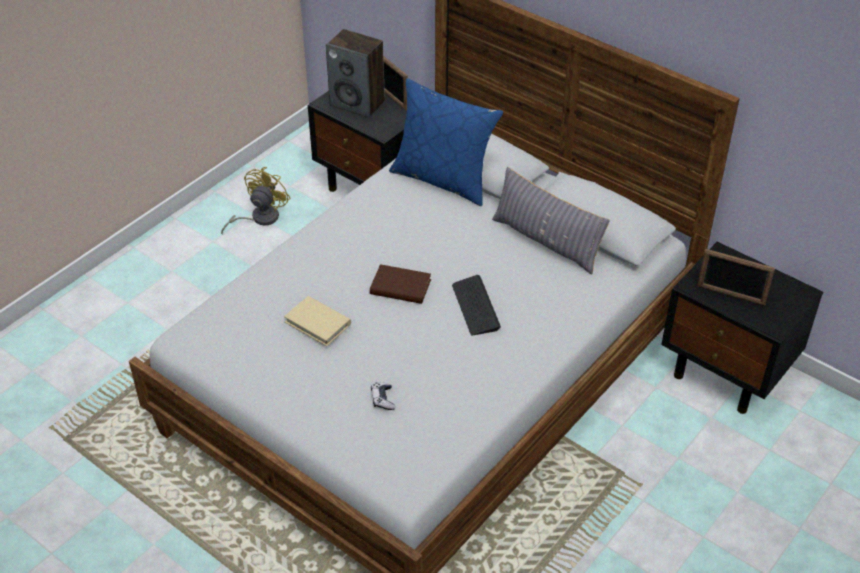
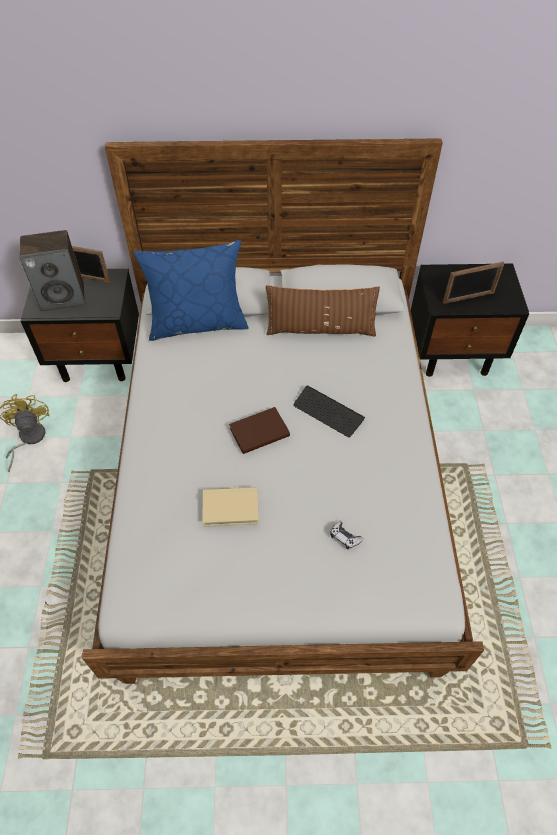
camera: 40 degrees left, 10 degrees up
(546, 241) = (320, 329): grey pillow -> brown pillow

